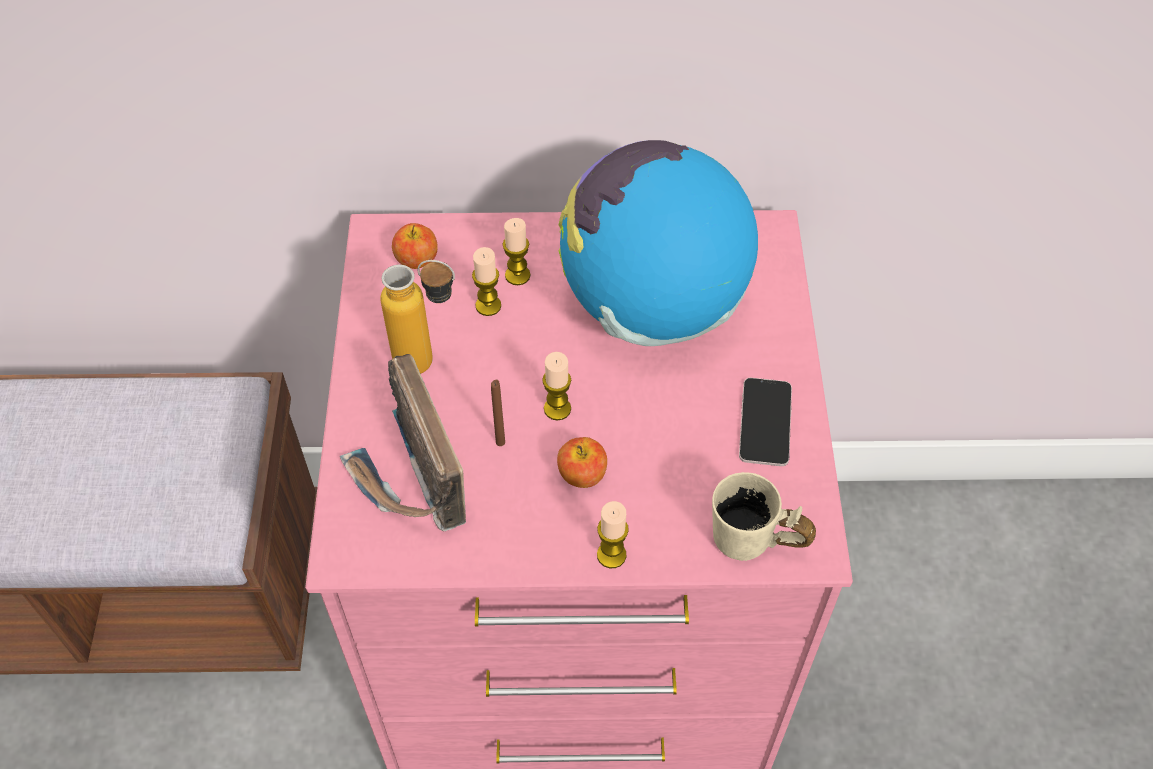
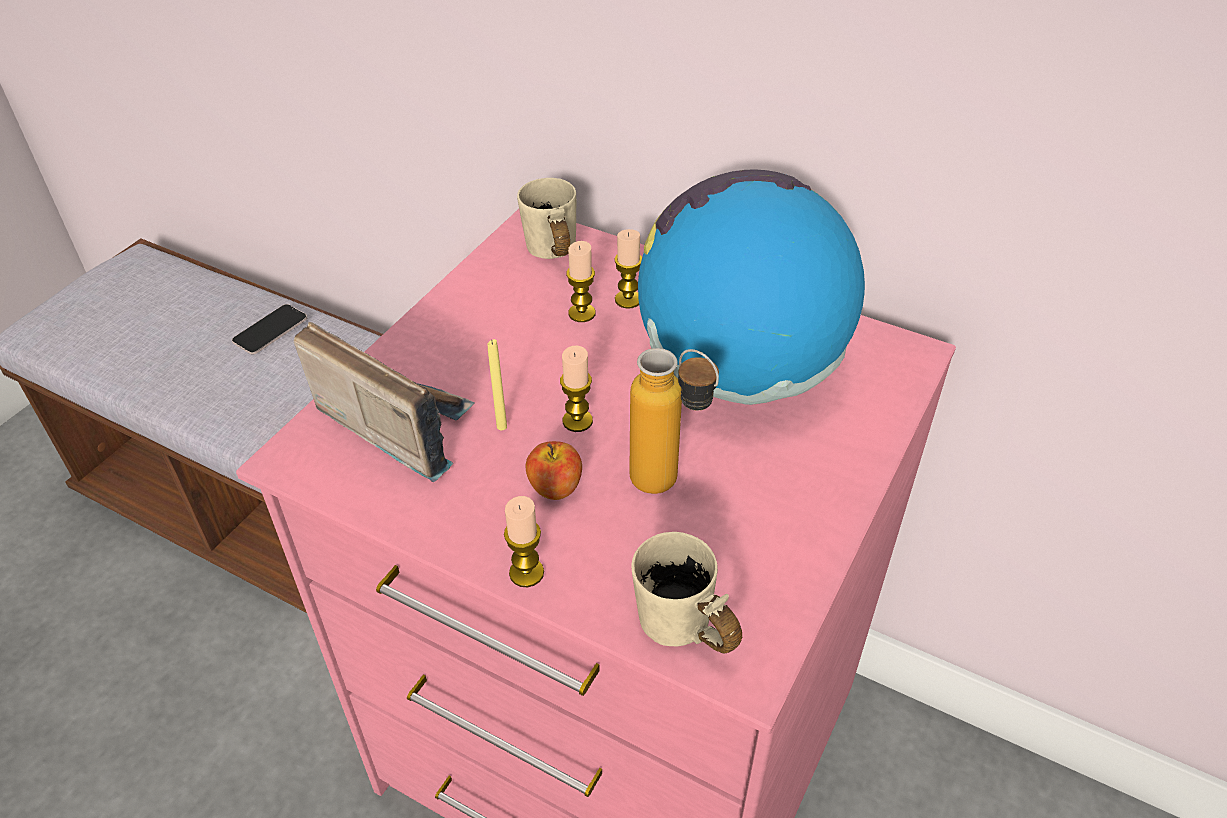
camera: 30 degrees right, 10 degrees down
(410, 480) = (396, 423): radio -> radio turned 120 degrees clockwise
(416, 260) = (548, 256): apple -> beige mug
(429, 363) = (492, 338): bottle -> bottle (669, 487)
(500, 442) = (501, 426): brown candle -> yellow candle
(765, 422) = (782, 522): phone -> phone (270, 330)

